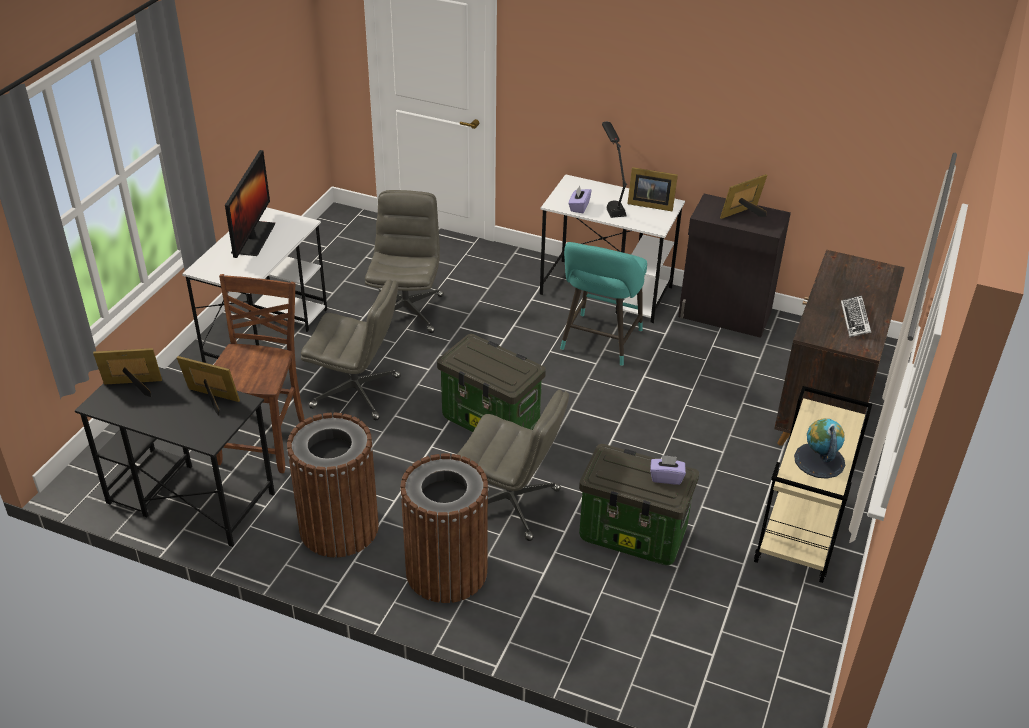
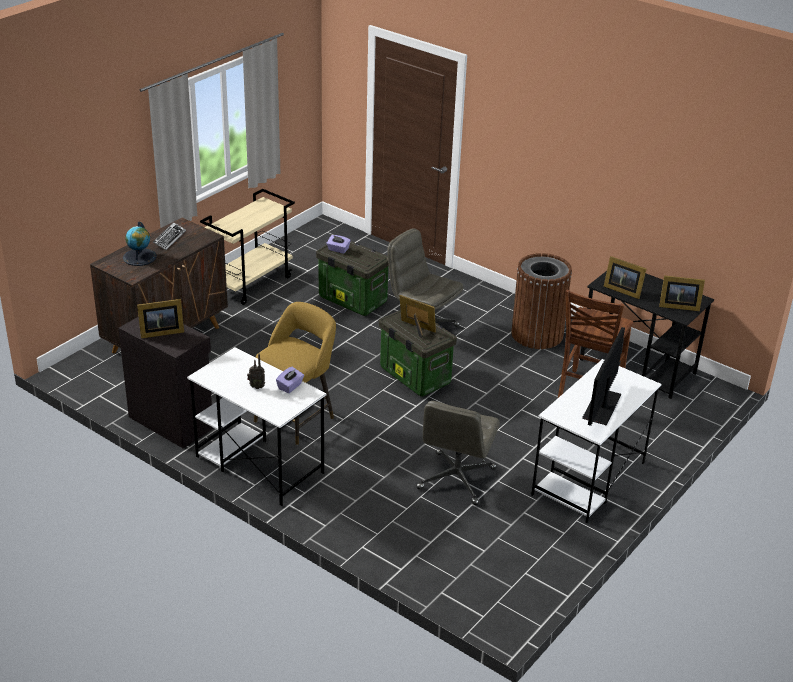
camera: 165 degrees left, 5 degrees down
(357, 392) = (513, 415): grey office chair -> none
(446, 571) = (474, 303): brown trash can -> none
(599, 343) = (297, 418): turquoise stool -> yellow stool
(611, 202) = (256, 386): black table lamp -> radio
(649, 204) = (223, 378): picture frame -> picture frame (417, 329)
(819, 460) = (255, 213): globe -> globe (139, 257)

